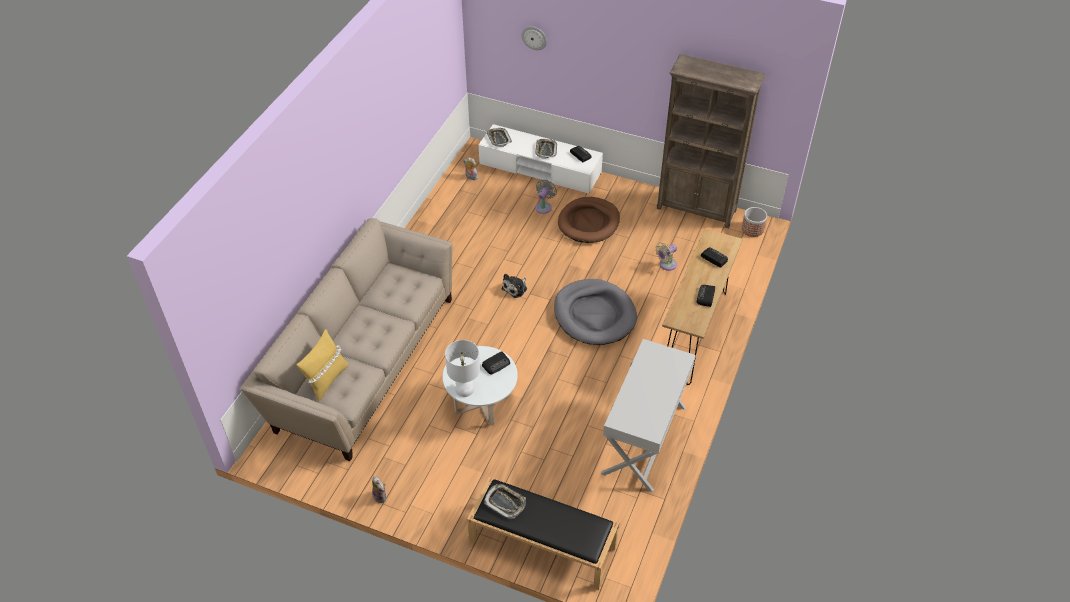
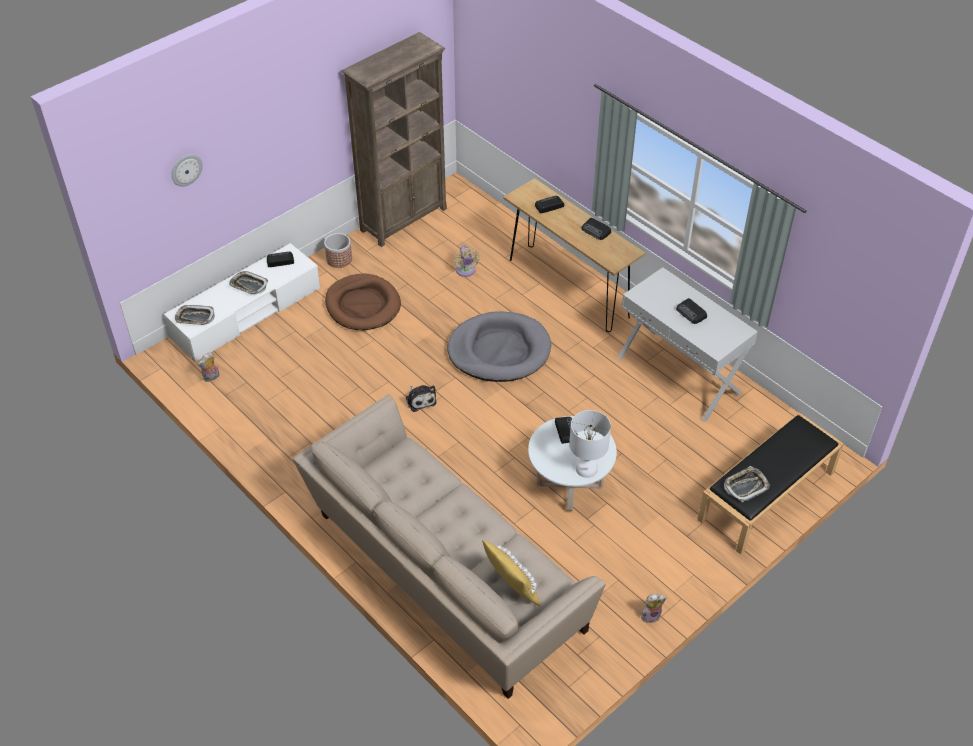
camera: 65 degrees left, 0 degrees up
(544, 206) = (310, 331): grey fan -> none
(650, 391) = (691, 313): none -> radio
(752, 229) = (459, 193): planter -> planter (339, 259)

